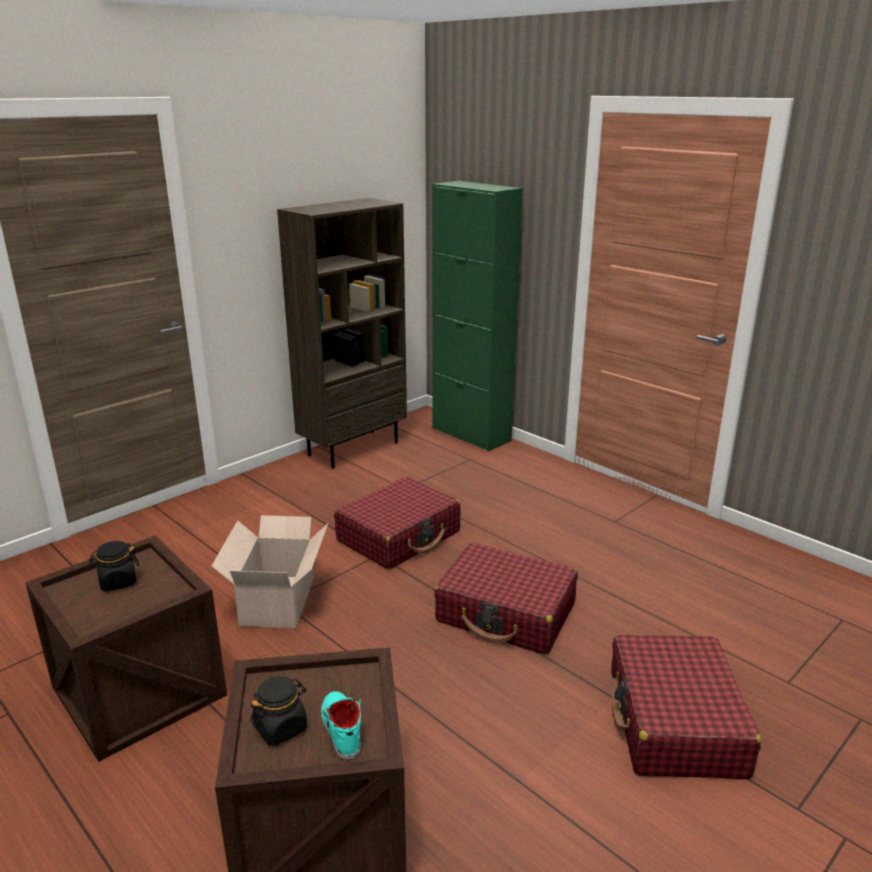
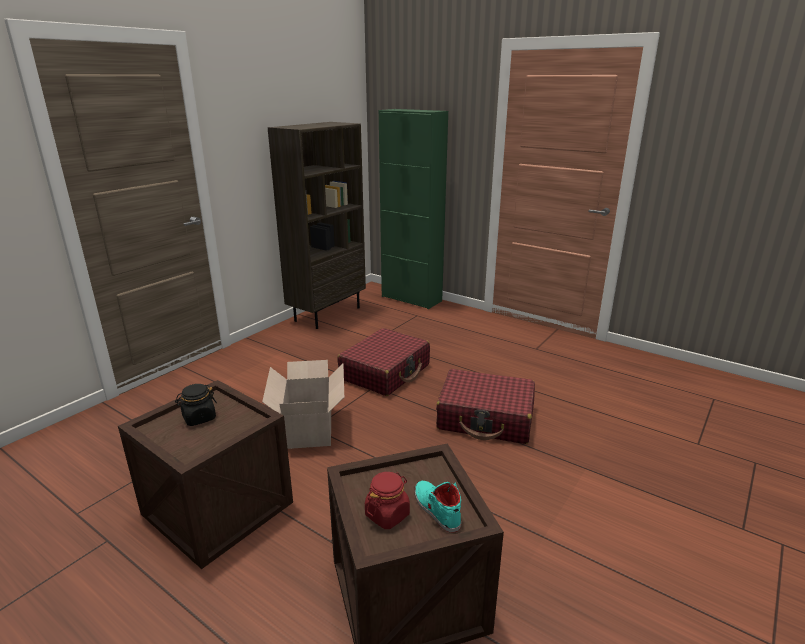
camera: 10 degrees left, 0 degrees up
(281, 727) = (387, 514): black jar -> red jar
(675, 722) = (635, 480): red suitcase -> none

